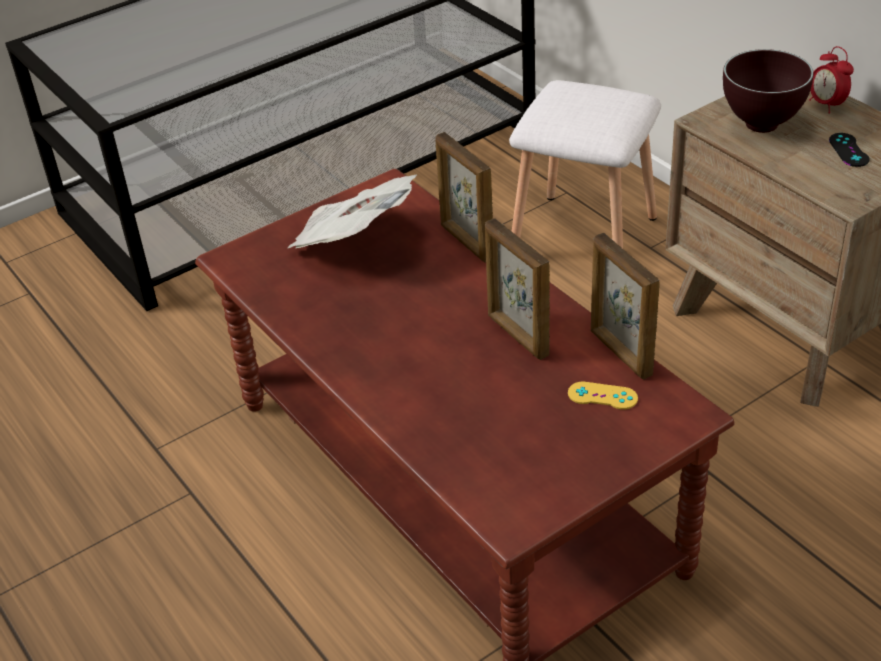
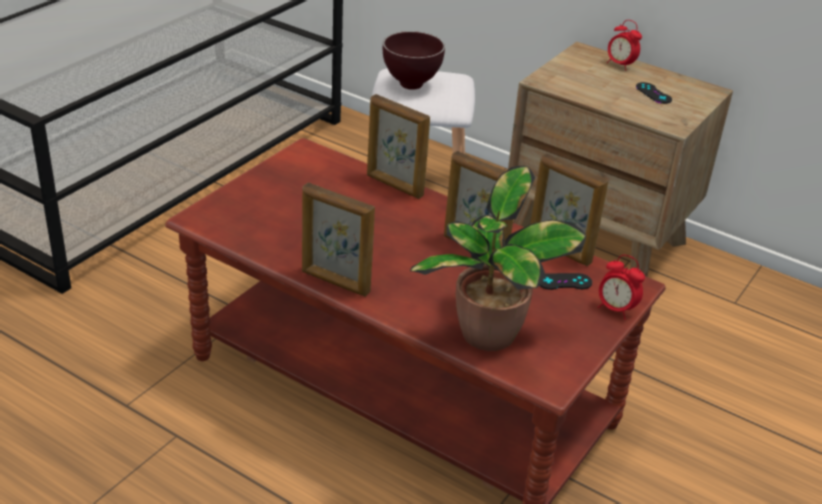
camera: 25 degrees left, 5 degrees down
(333, 357) = (335, 282): none -> picture frame
(354, 241) = (301, 194): newspaper -> none
(469, 453) = (487, 336): none -> potted plant
(602, 396) = (564, 282): yellow game controller -> black game controller
(647, 443) = (615, 309): none -> alarm clock
(759, 126) = (582, 82): brown bowl -> brown bowl (409, 85)

